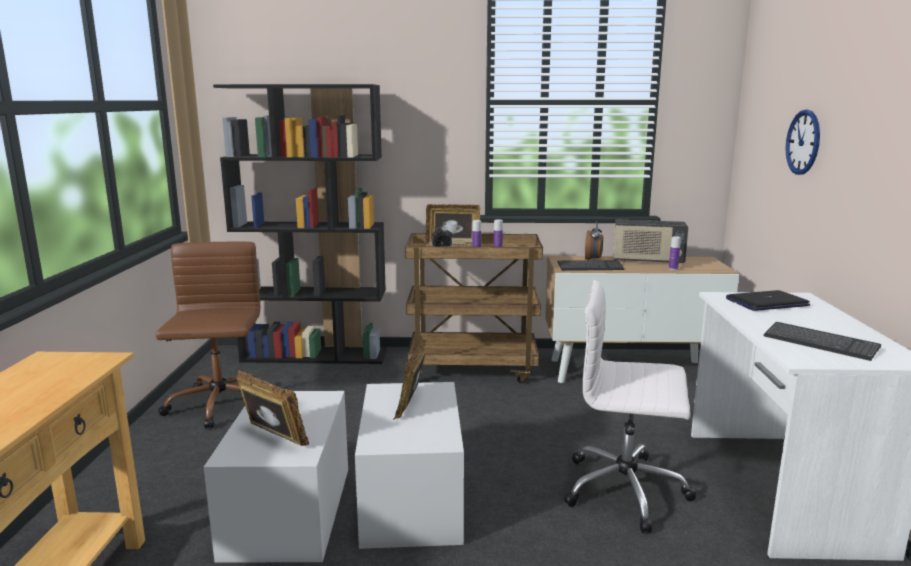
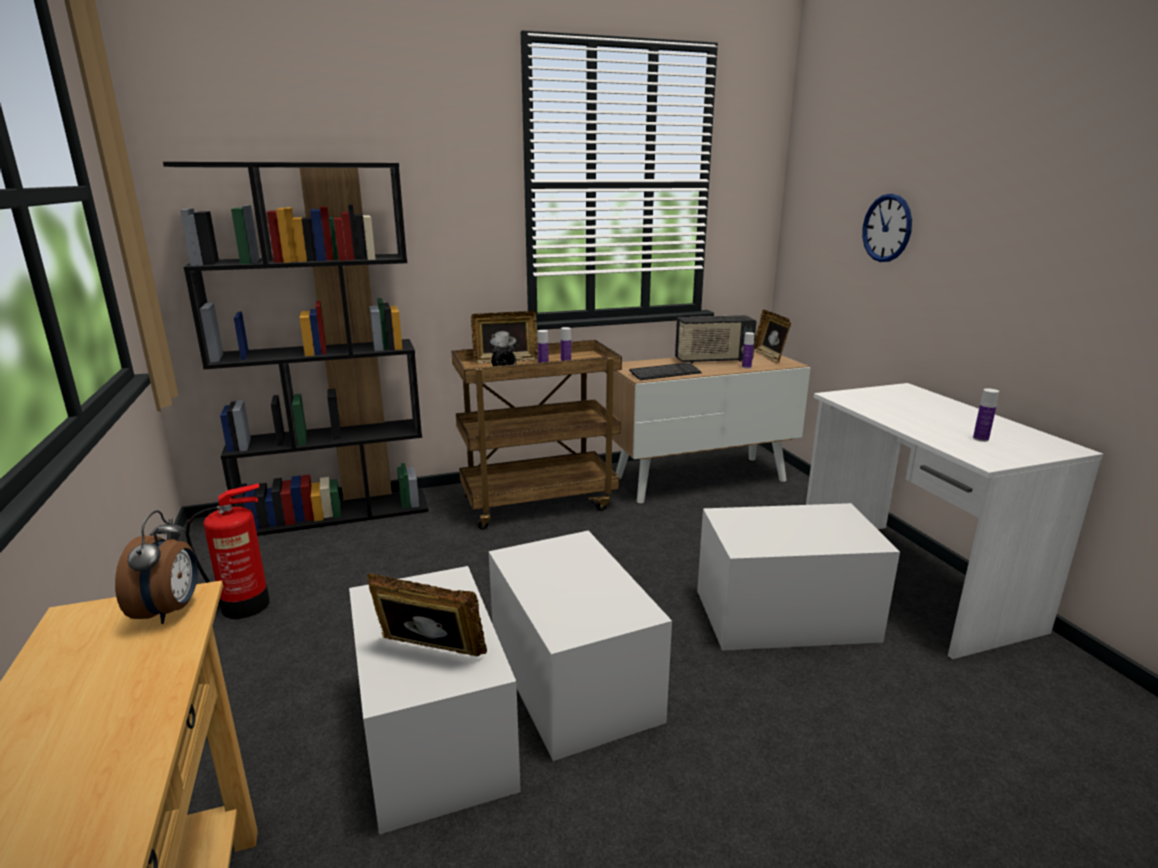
camera: 20 degrees left, 5 degrees up
(220, 406) = (246, 605): brown office chair -> fire extinguisher
(411, 404) = (563, 568): picture frame -> picture frame (769, 357)
(593, 259) = (659, 363): alarm clock -> alarm clock (170, 611)
(627, 490) = (784, 615): white office chair -> white storage box
(766, 302) = (886, 398): laptop -> none
(820, 343) = (980, 439): keyboard -> bottle

